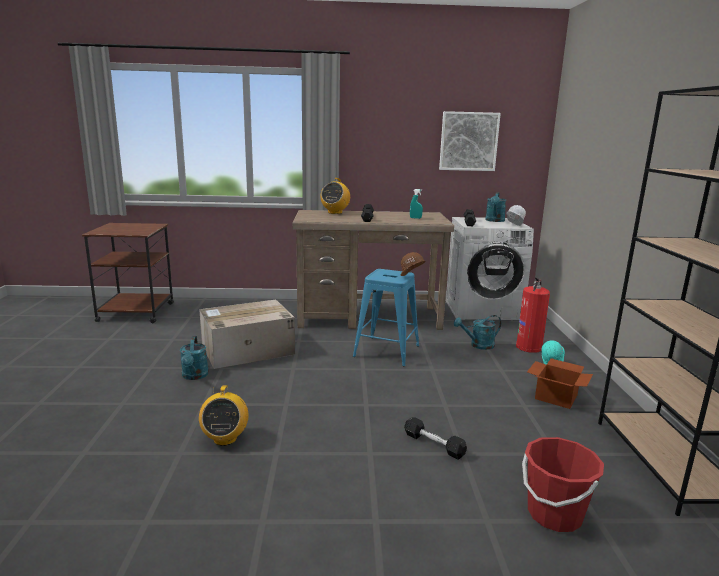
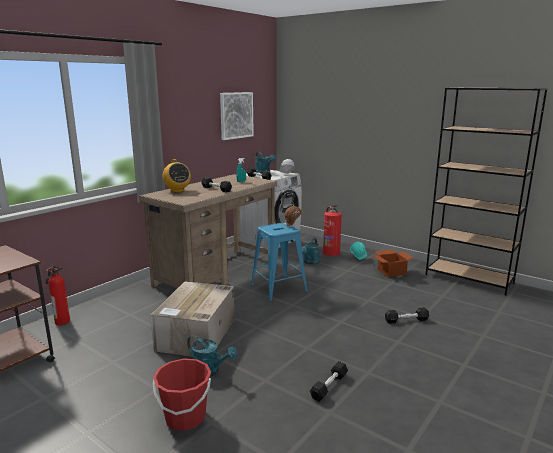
camera: 50 degrees left, 0 degrees up
(206, 304) = (61, 322): none -> fire extinguisher
(225, 438) = (329, 386): radio -> black dumbbell
(554, 514) = (489, 318): red bucket -> red bucket (185, 417)

